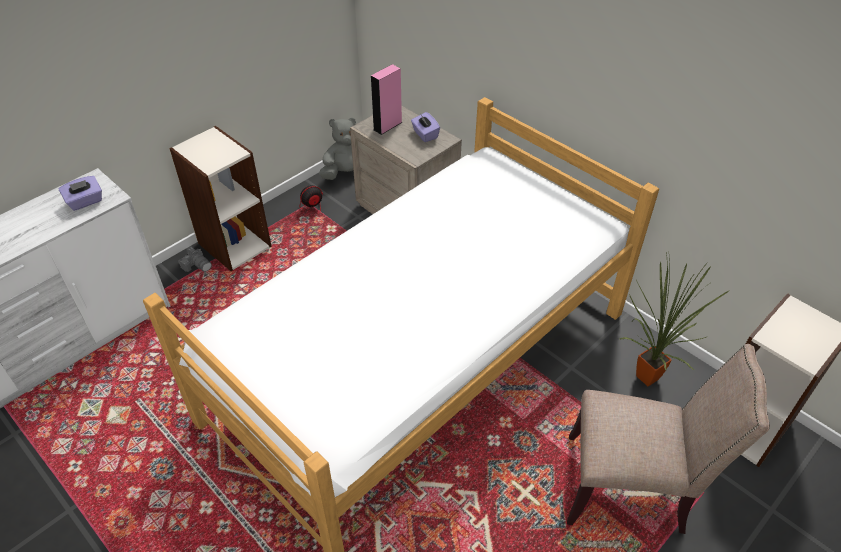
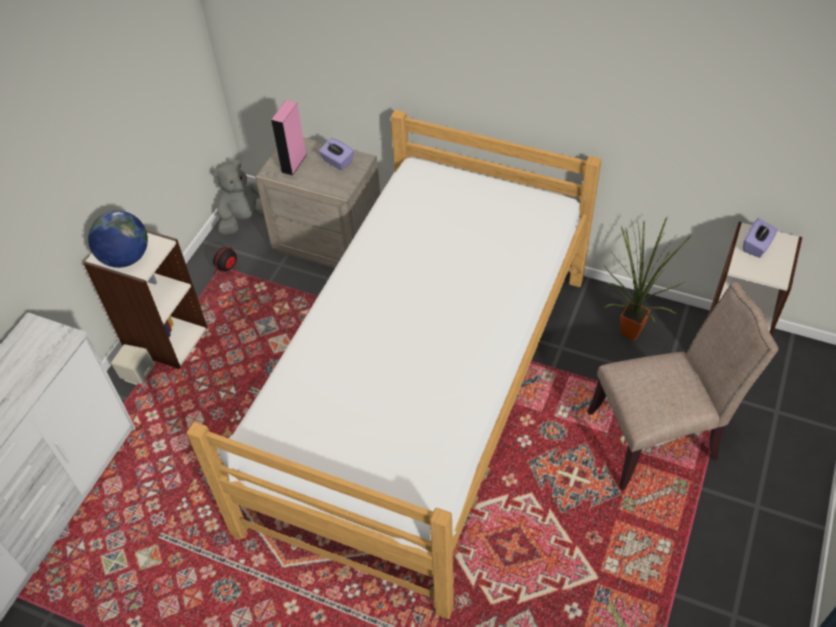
camera: 20 degrees left, 5 degrees up
(85, 202) = (41, 353): purple tissue box -> purple tissue box (757, 246)
(197, 265) = (138, 374): camera -> beige speaker
(203, 154) = (125, 258): none -> globe

